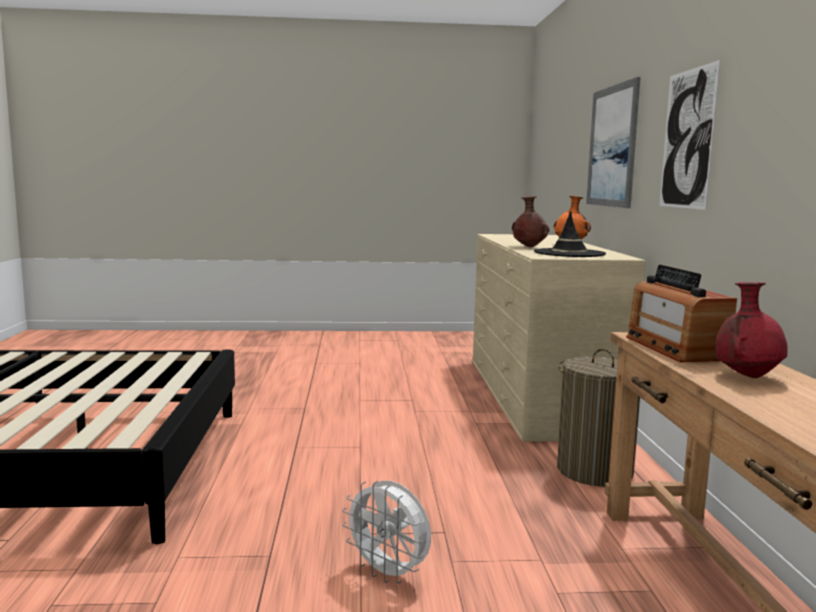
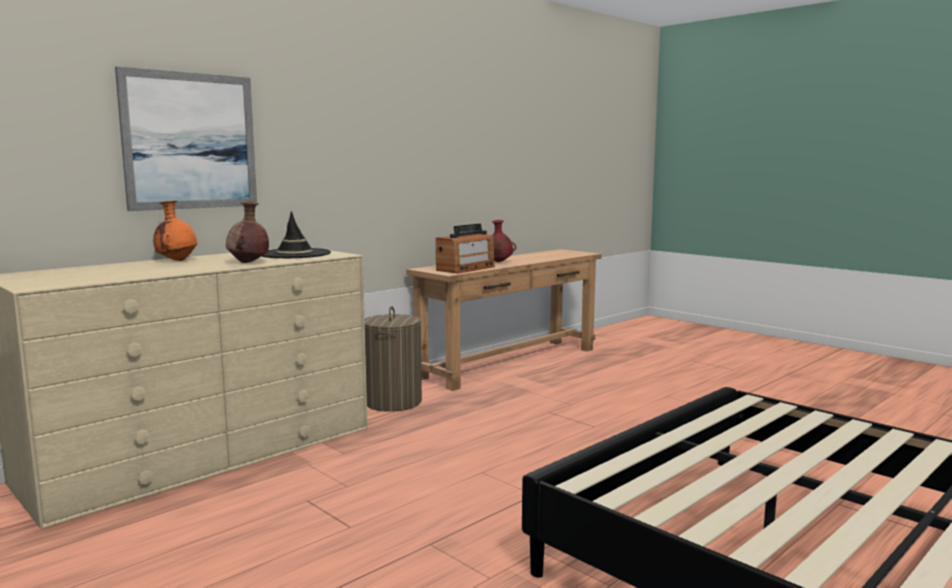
camera: 130 degrees left, 0 degrees up
(389, 574) = (609, 410): white fan -> none
(687, 139) = (343, 146): picture -> none

